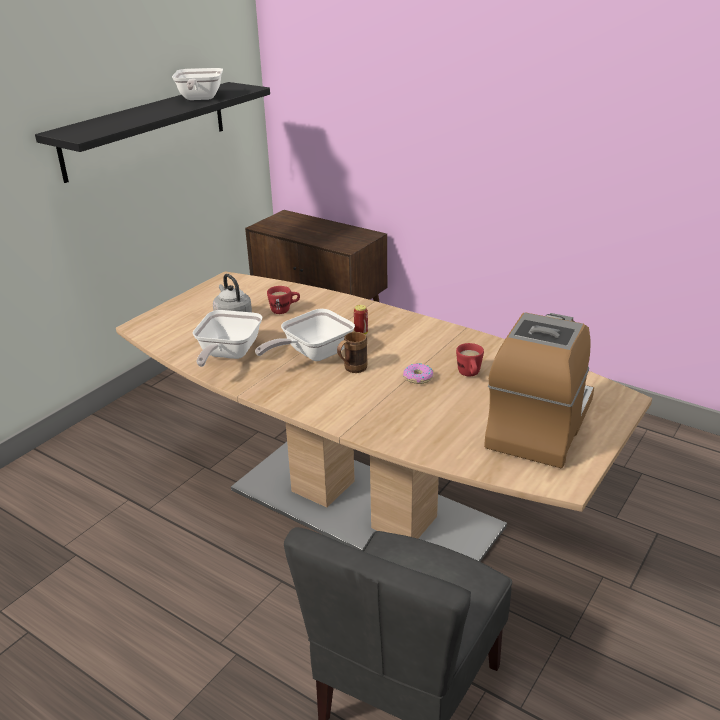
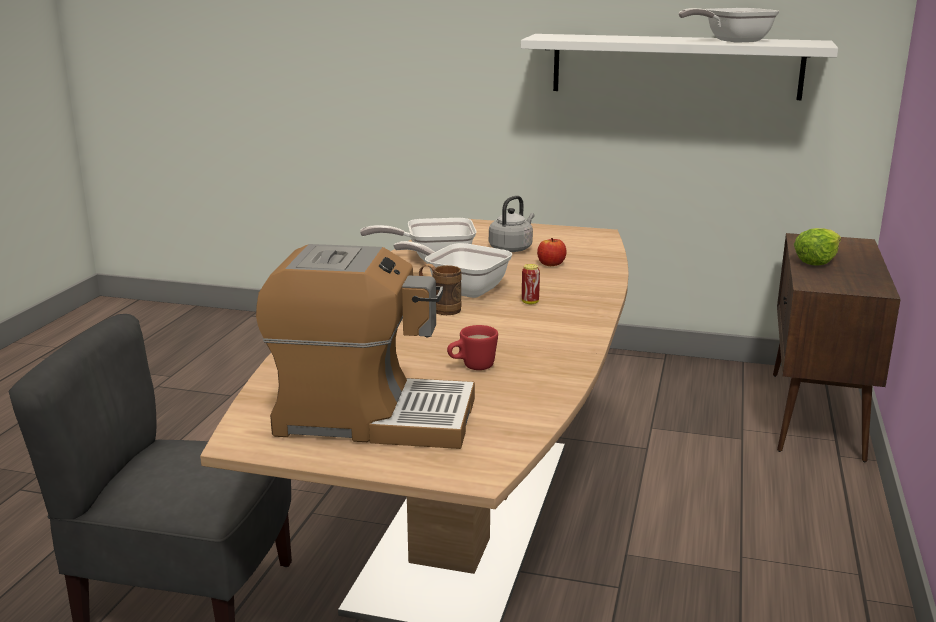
camera: 70 degrees right, 10 degrees down
(146, 130) = (675, 66): black shelf -> white shelf
(284, 310) = (551, 264): red mug -> apple
(308, 235) = (816, 261): none -> lettuce
(418, 378) = (444, 341): donut -> none

